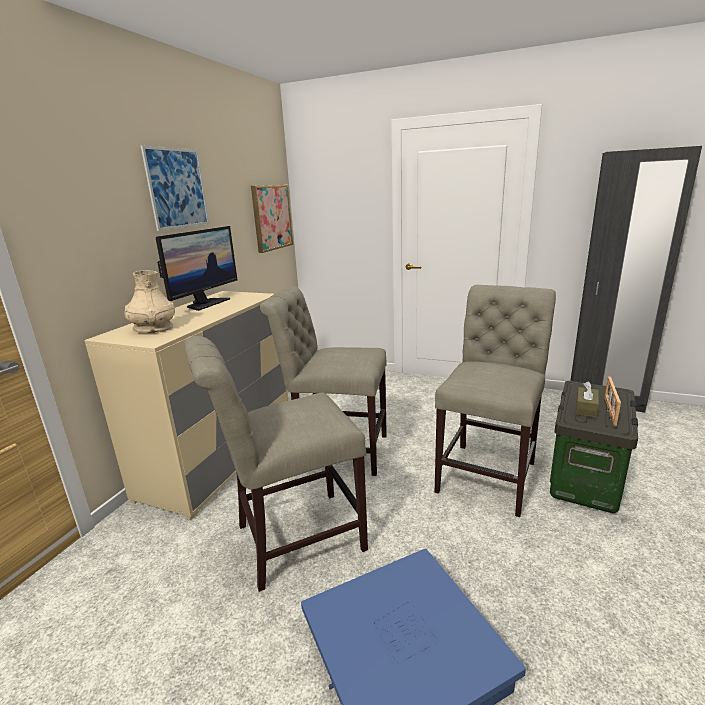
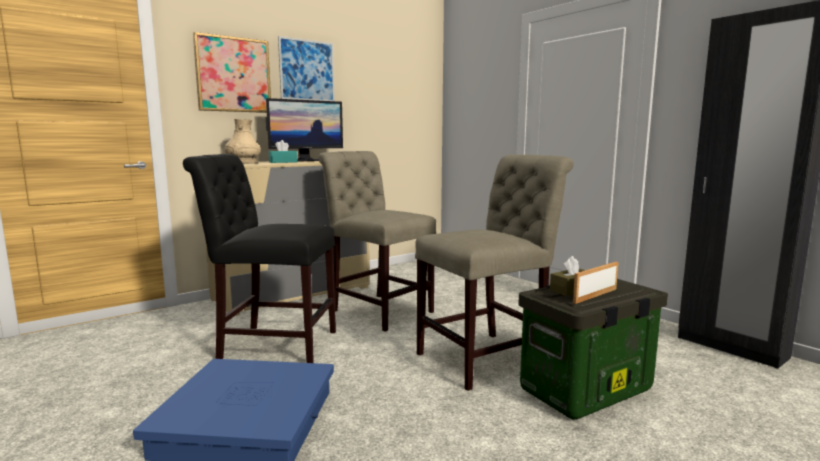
camera: 30 degrees right, 10 degrees down
(196, 315) = (283, 162): none -> turquoise tissue box
(271, 217) = (413, 108): picture -> picture (233, 75)
(292, 539) = (272, 344): beige chair -> black chair

